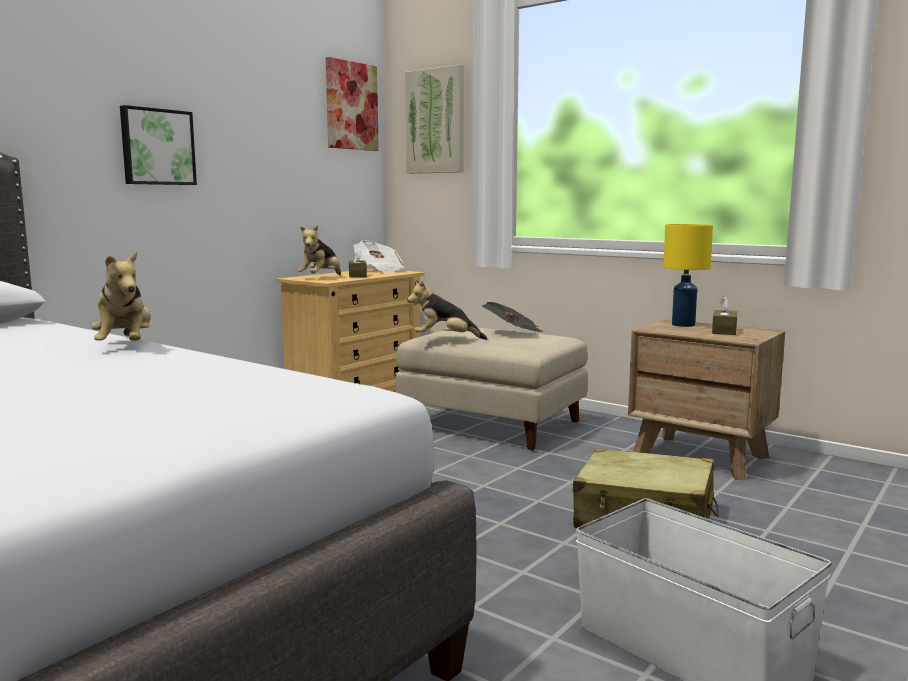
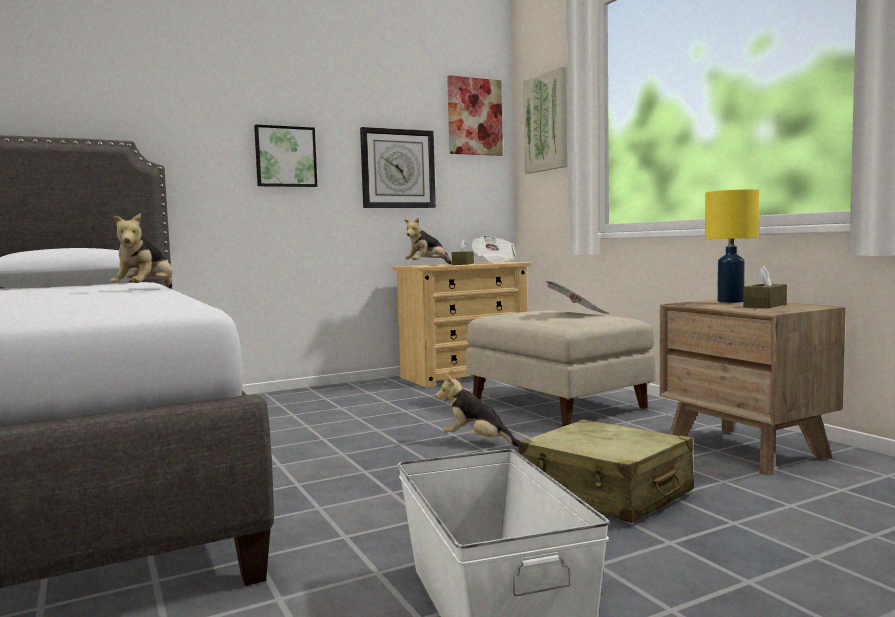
camera: 25 degrees right, 5 degrees down
(278, 164) = (398, 169): none -> wall clock
(445, 339) = (504, 316): plush toy -> plush toy (477, 442)

